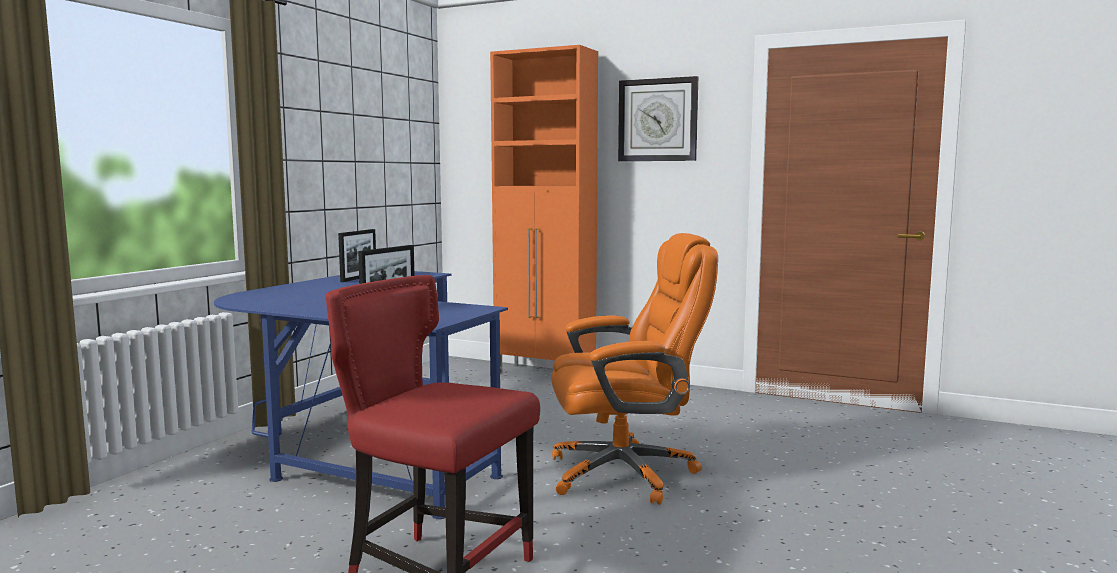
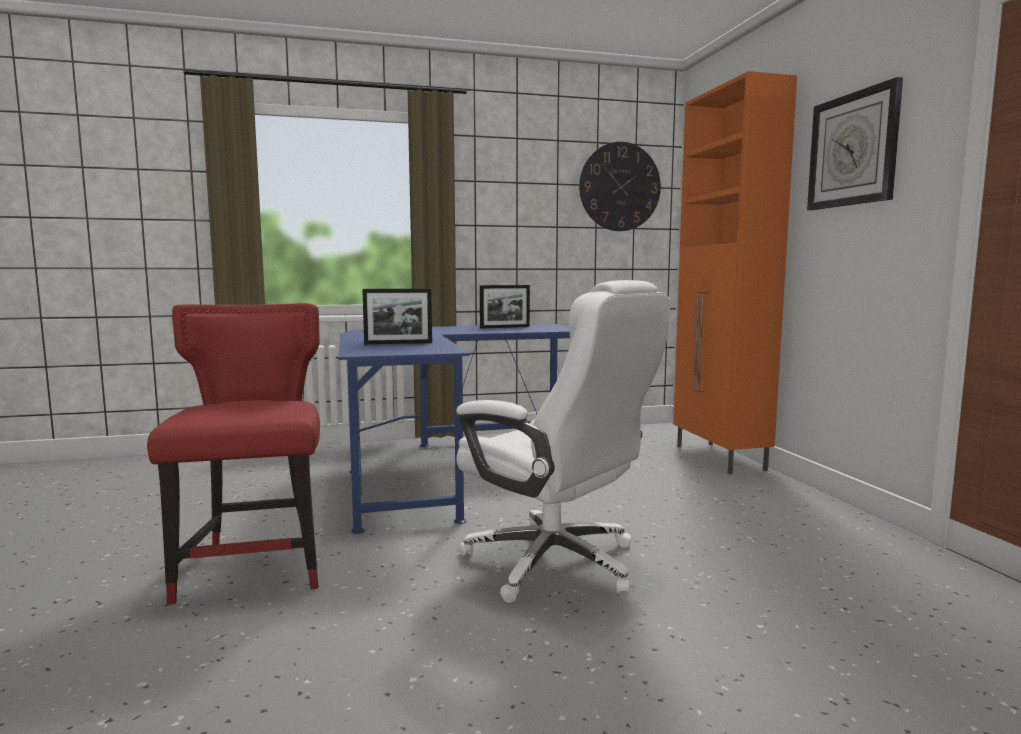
camera: 50 degrees right, 0 degrees up
(400, 120) = (619, 187): none -> wall clock
(625, 473) = (556, 563): orange office chair -> white office chair

